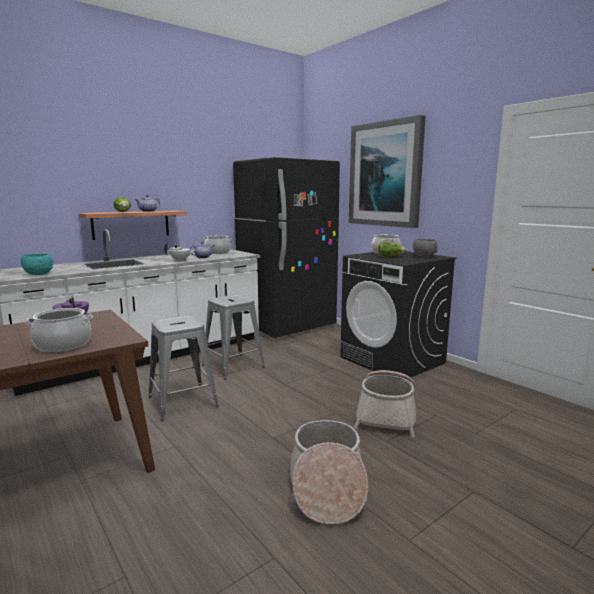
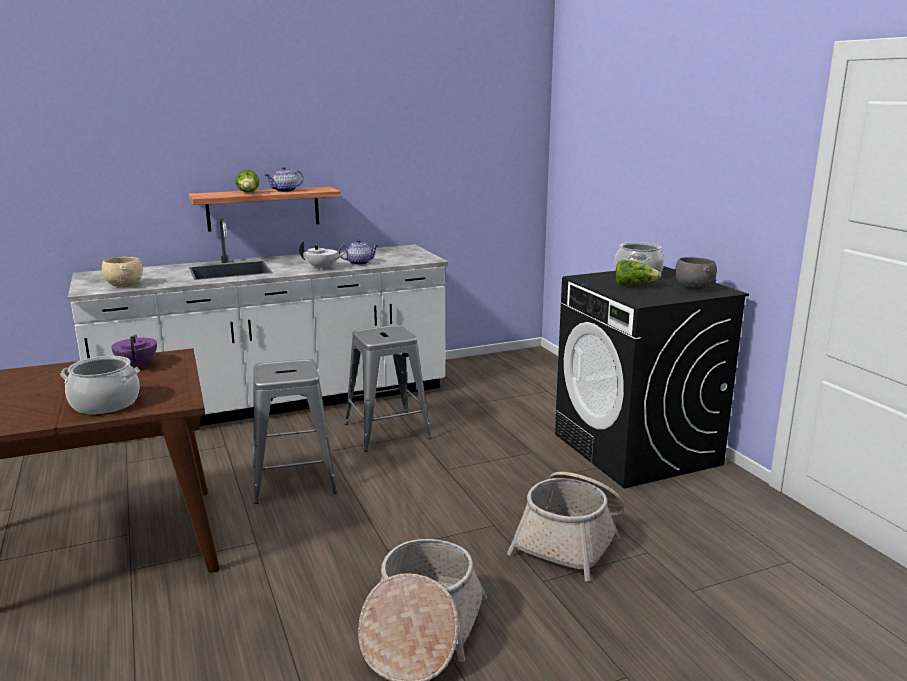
camera: 15 degrees right, 5 degrees up
(38, 274) = (124, 285): turquoise bowl -> beige bowl
(217, 252) = (390, 252): cooking pot -> none
(287, 326) = (502, 371): black fridge -> none
(385, 174) = (660, 138): picture -> none

